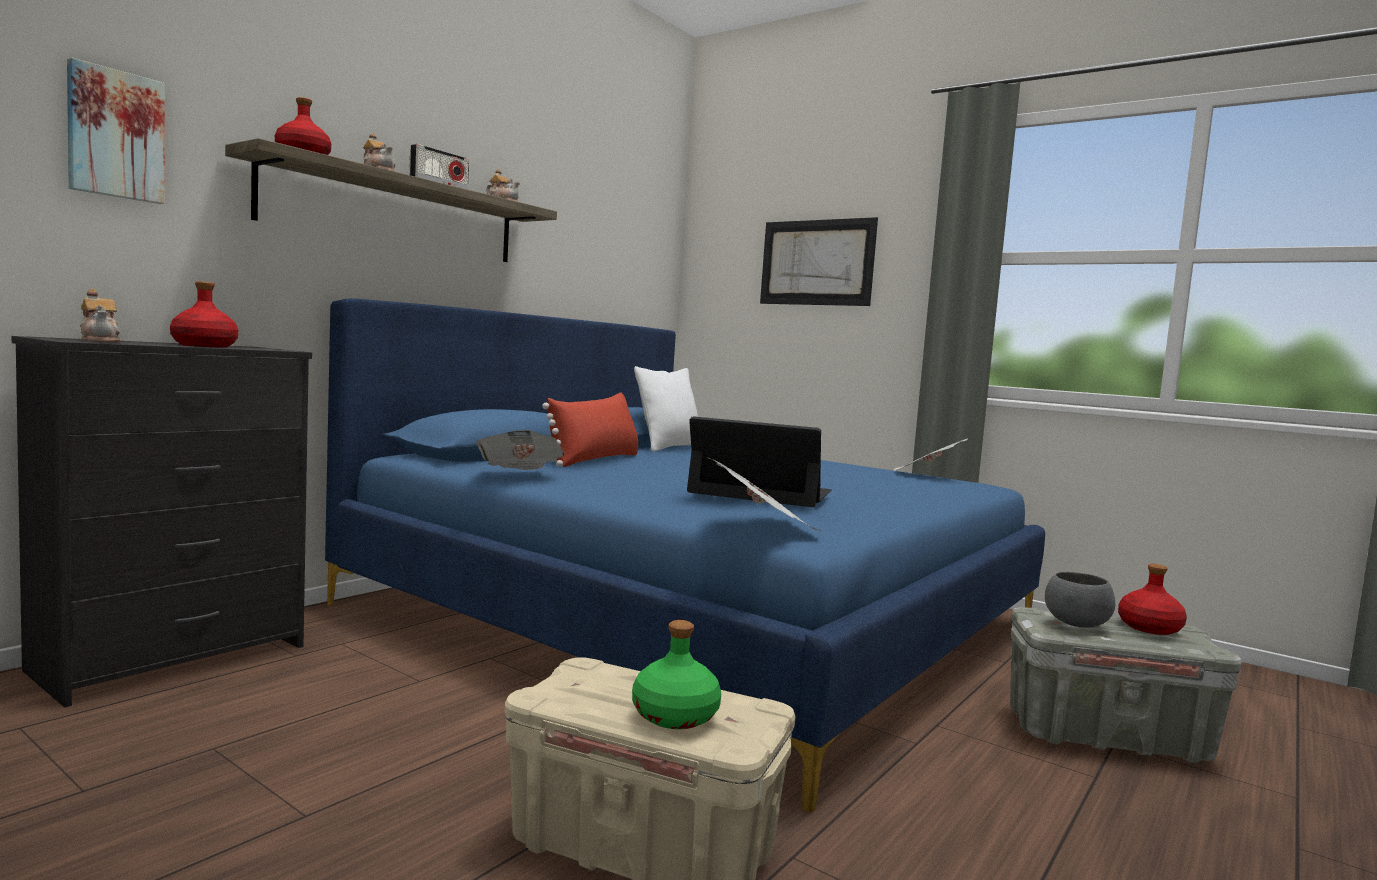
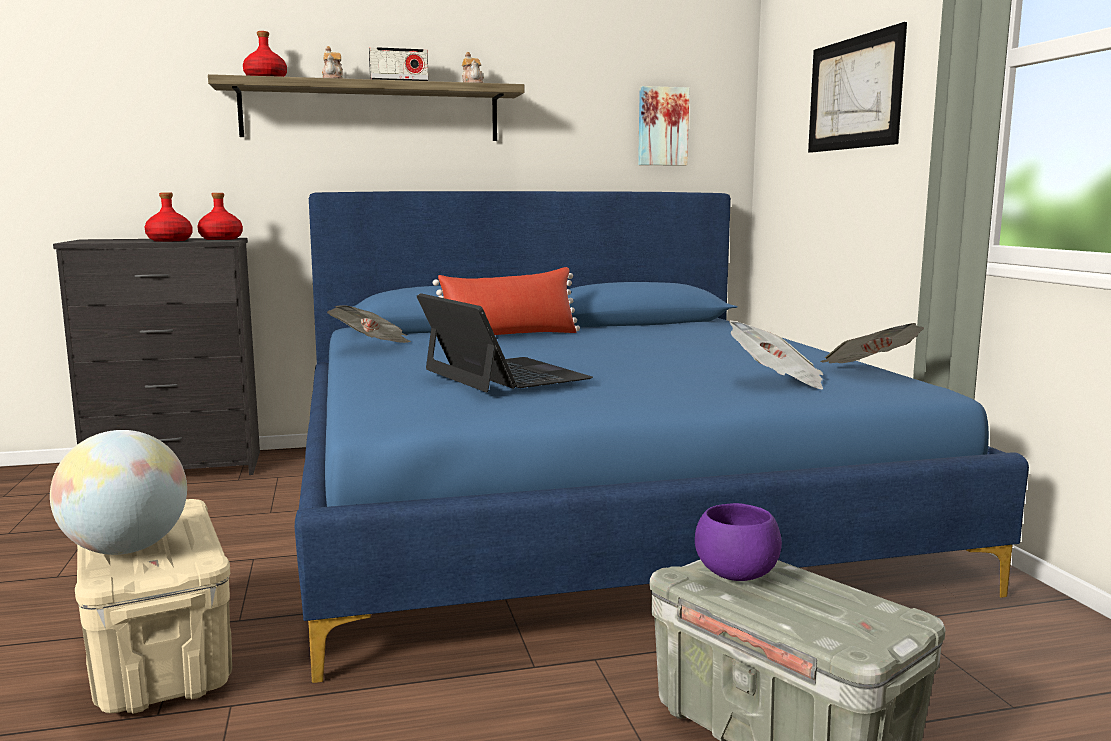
camera: 40 degrees right, 5 degrees up
(100, 341) = (98, 241): teapot -> none
(115, 135) = (135, 90): picture -> picture (662, 126)
(669, 447) = (648, 326): white pillow -> none
(674, 716) = (126, 549): green bottle -> globe
(762, 525) = (369, 404): newspaper -> newspaper (777, 381)
(1076, 624) = (737, 575): grey bowl -> purple bowl
(1149, 628) = (838, 603): red bottle -> red bottle (220, 239)

